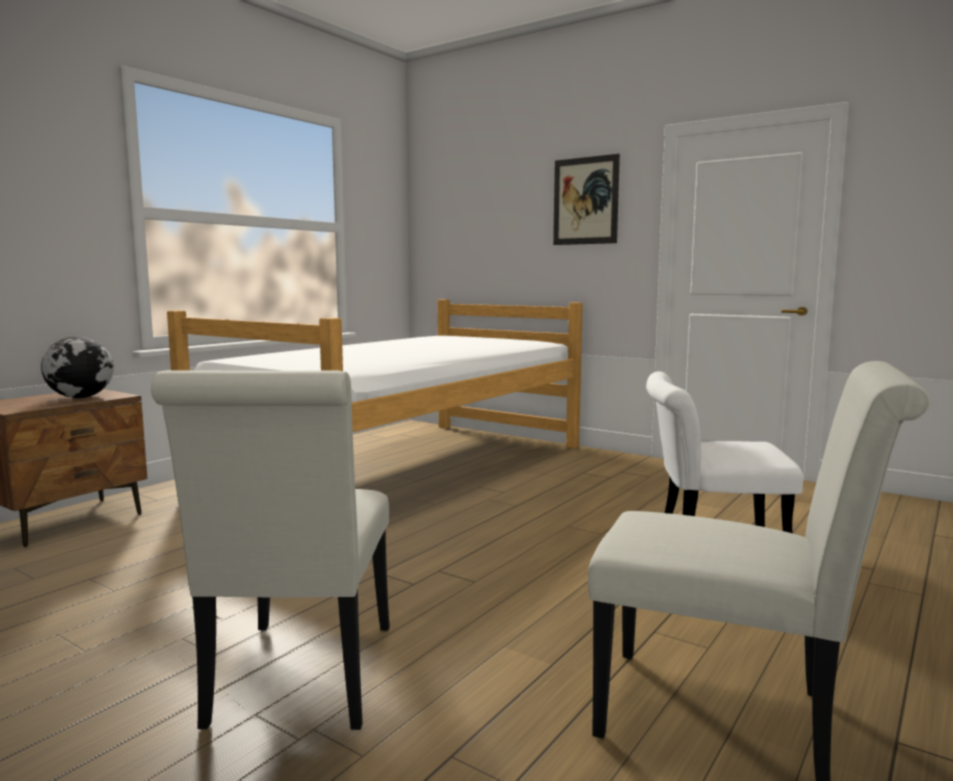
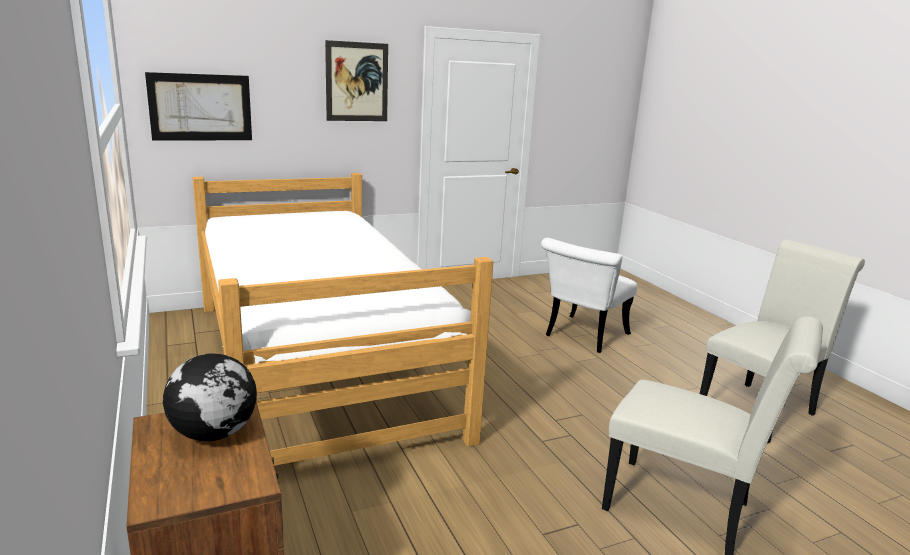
camera: 60 degrees left, 10 degrees up
(454, 237) = (200, 107): none -> picture

